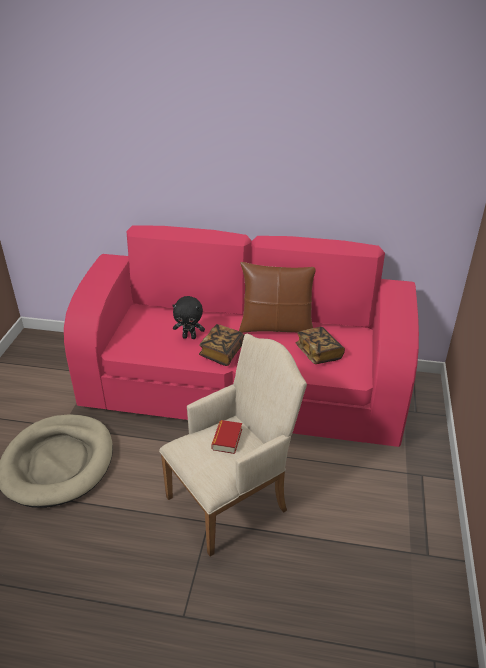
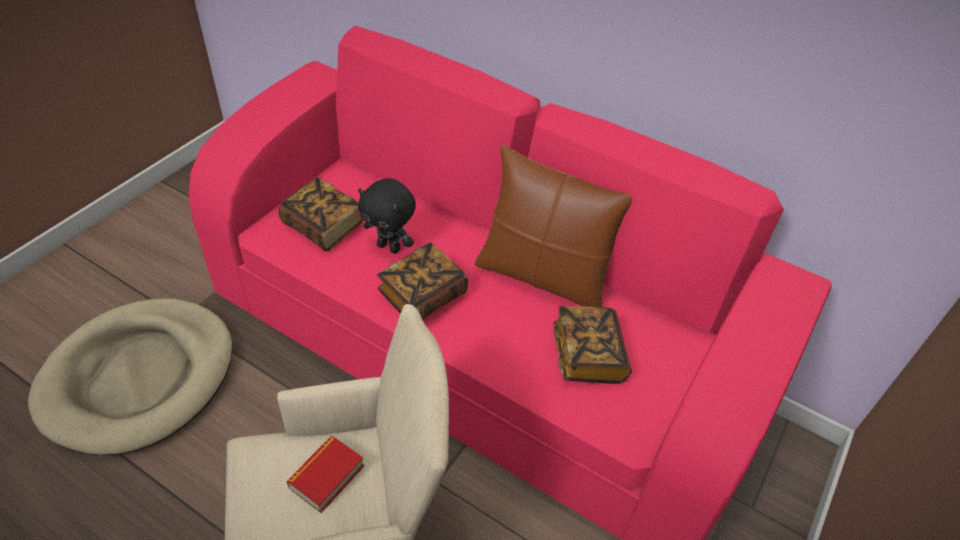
camera: 20 degrees right, 10 degrees up
(147, 338) = (323, 227): none -> book

